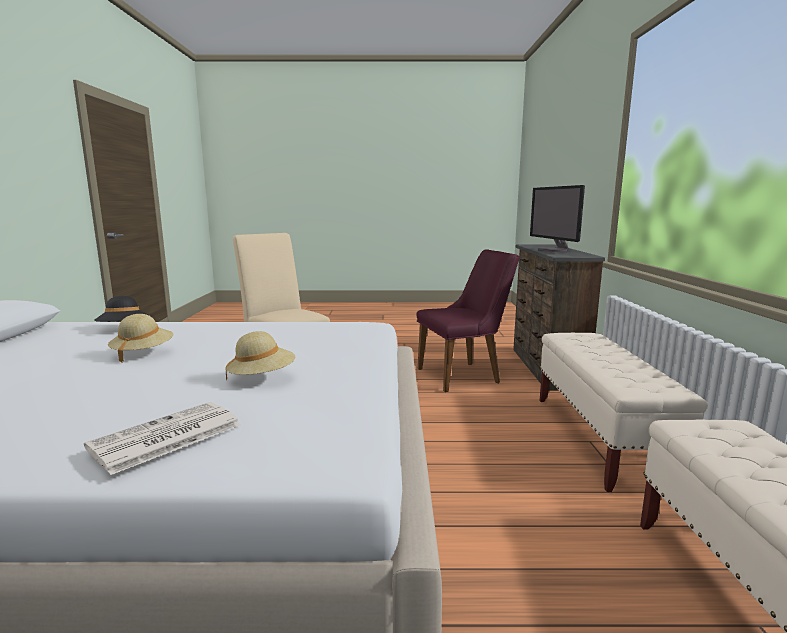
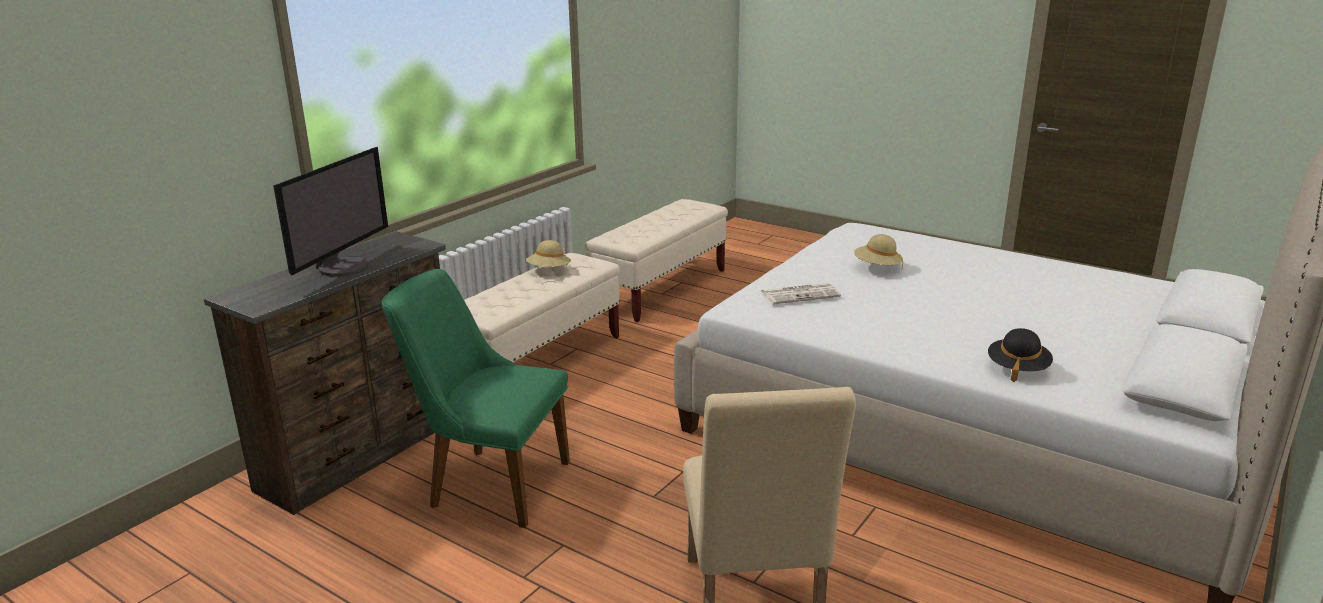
camera: 145 degrees left, 10 degrees up
(143, 353) = (974, 315): beige hat -> beige hat (549, 270)
(165, 437) = (935, 244): newspaper -> newspaper (800, 294)
(465, 375) = (488, 482): purple chair -> green chair

